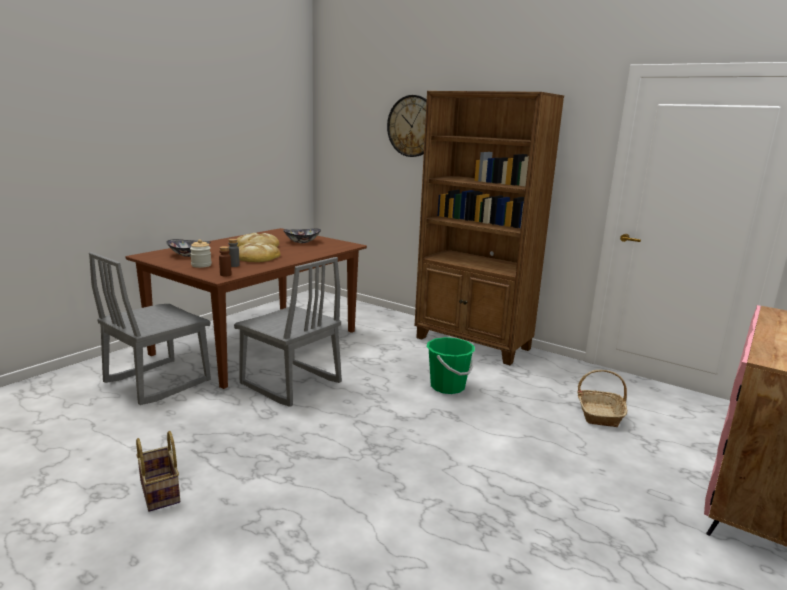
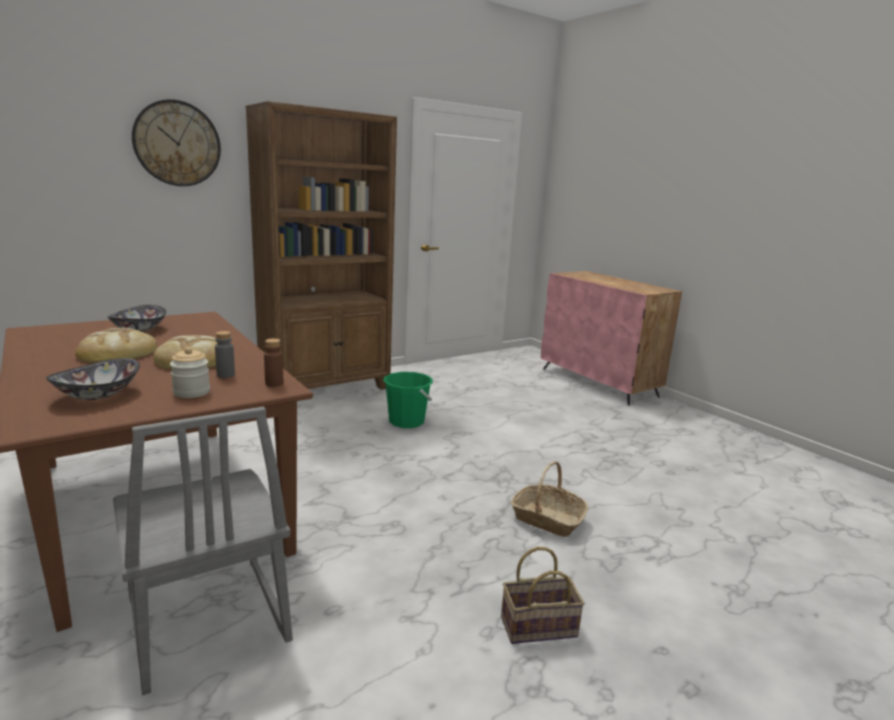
camera: 70 degrees left, 0 degrees up
(290, 384) = (328, 501): grey chair -> none
(599, 414) = (490, 386): basket -> basket (547, 519)

